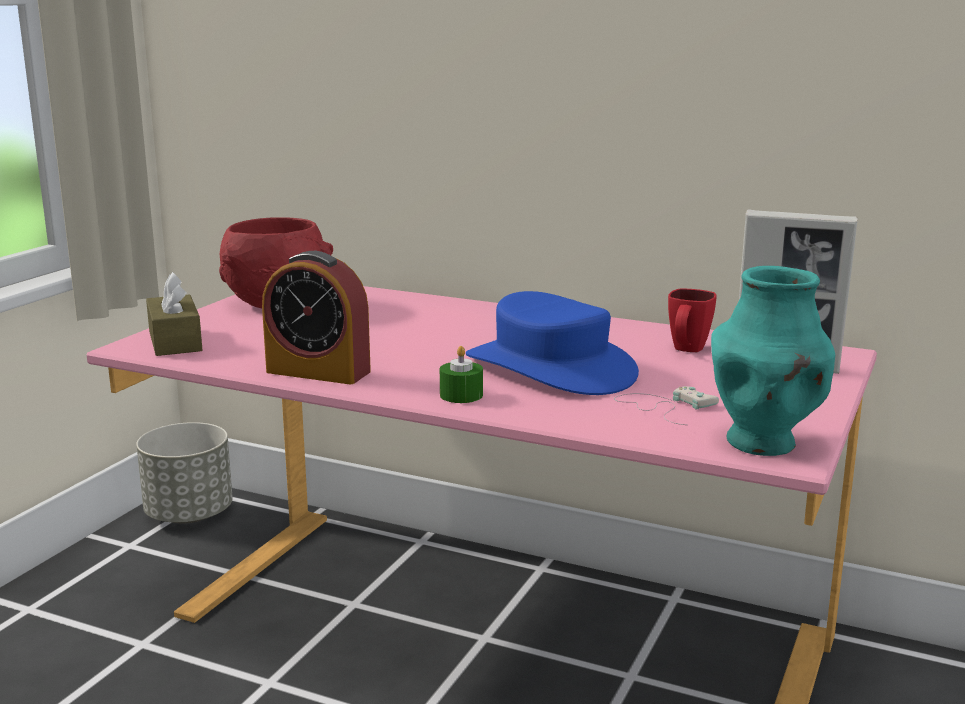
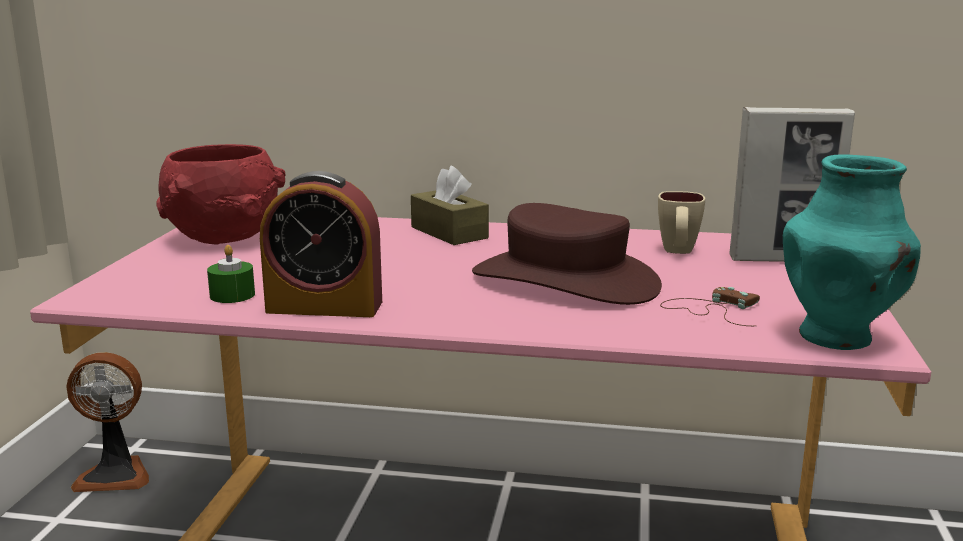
camera: 15 degrees left, 0 degrees up
(175, 341) = (133, 287): brown tissue box -> brown tissue box (449, 232)
(190, 514) = (116, 475): grey planter -> fan
(461, 395) = (499, 317): green candle -> green candle (232, 295)
(551, 367) = (565, 280): blue hat -> brown hat
(665, 407) = (711, 310): white game controller -> brown game controller
(686, 350) = (678, 252): red mug -> beige mug

